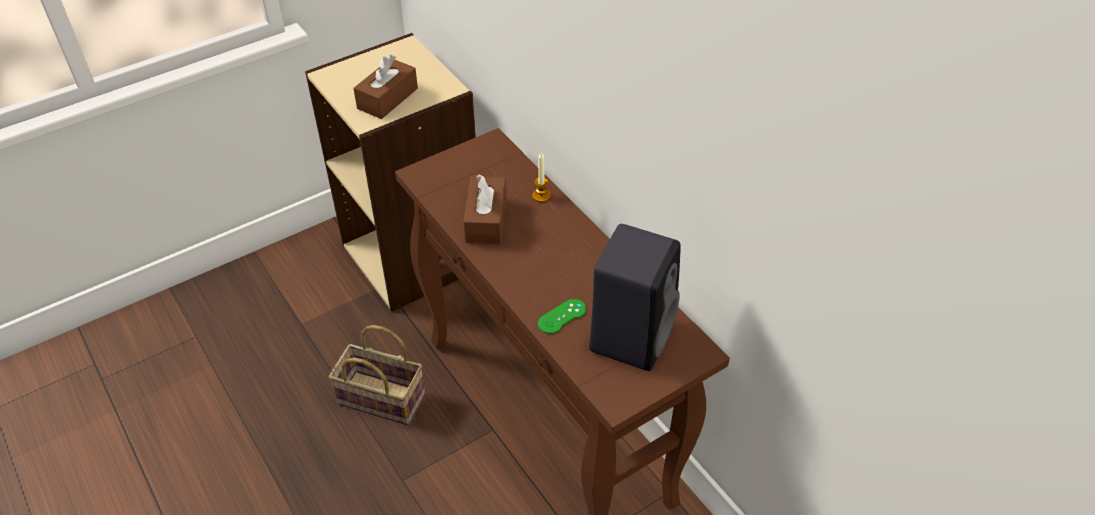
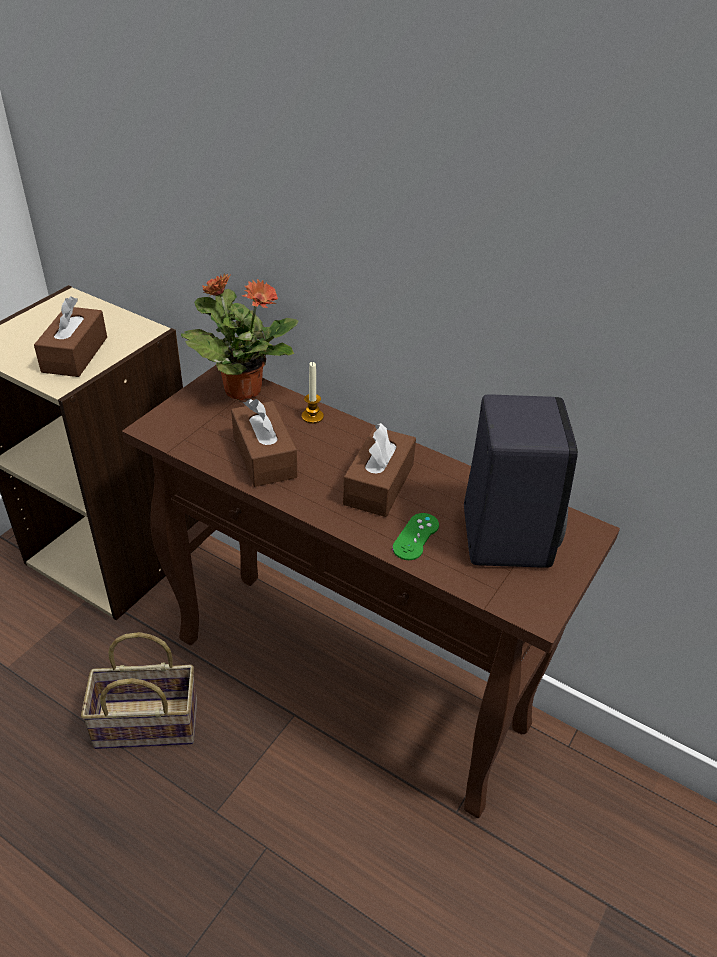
camera: 25 degrees left, 5 degrees down
(499, 158) = (242, 389): none -> potted plant
(559, 267) = (379, 484): none -> brown tissue box

